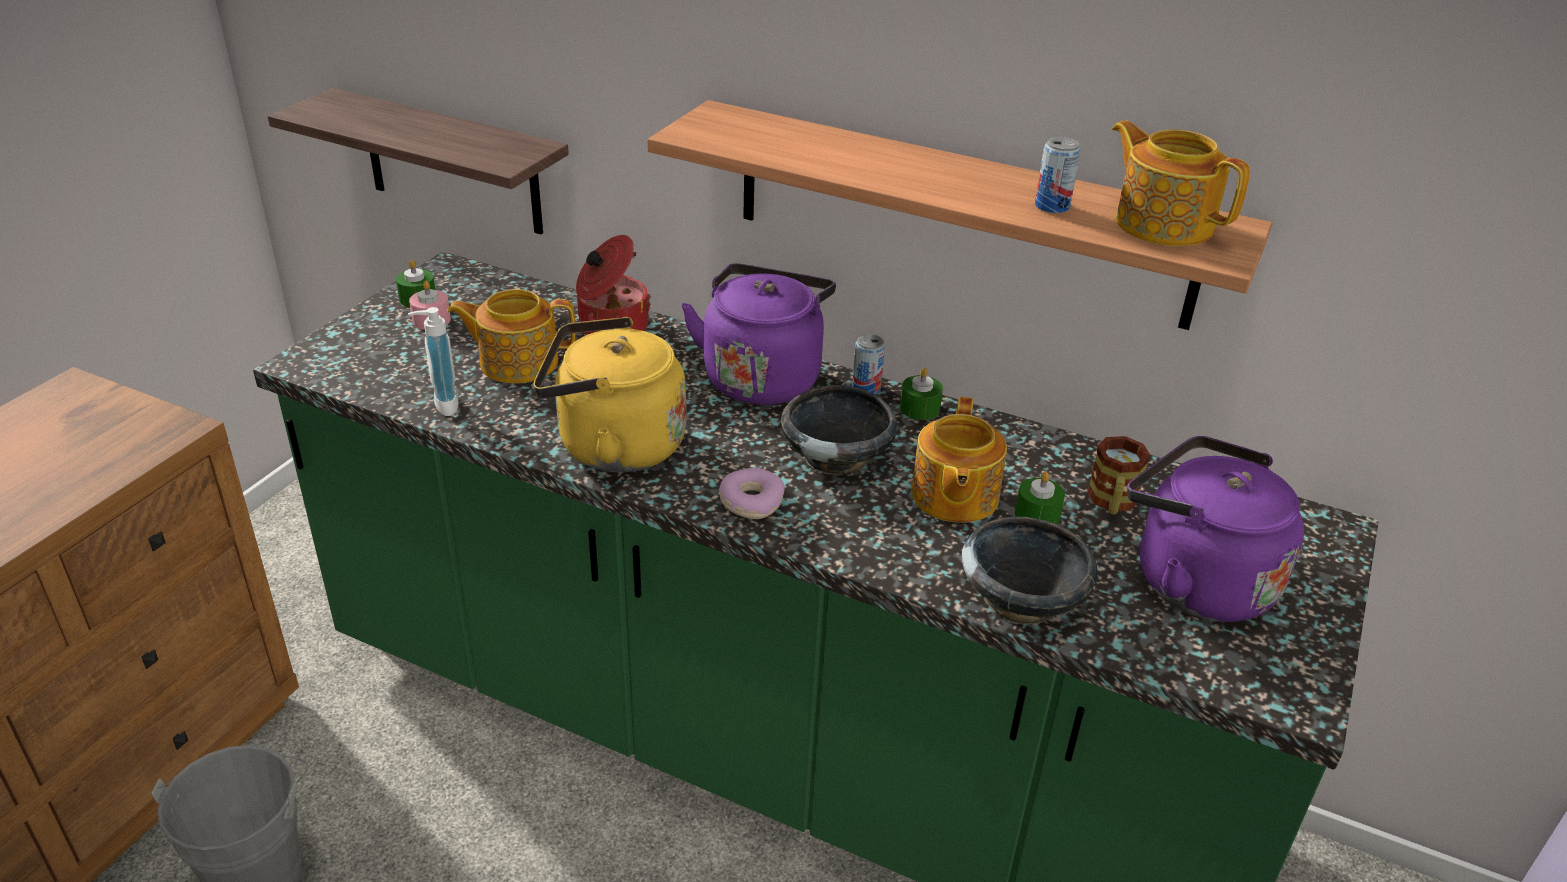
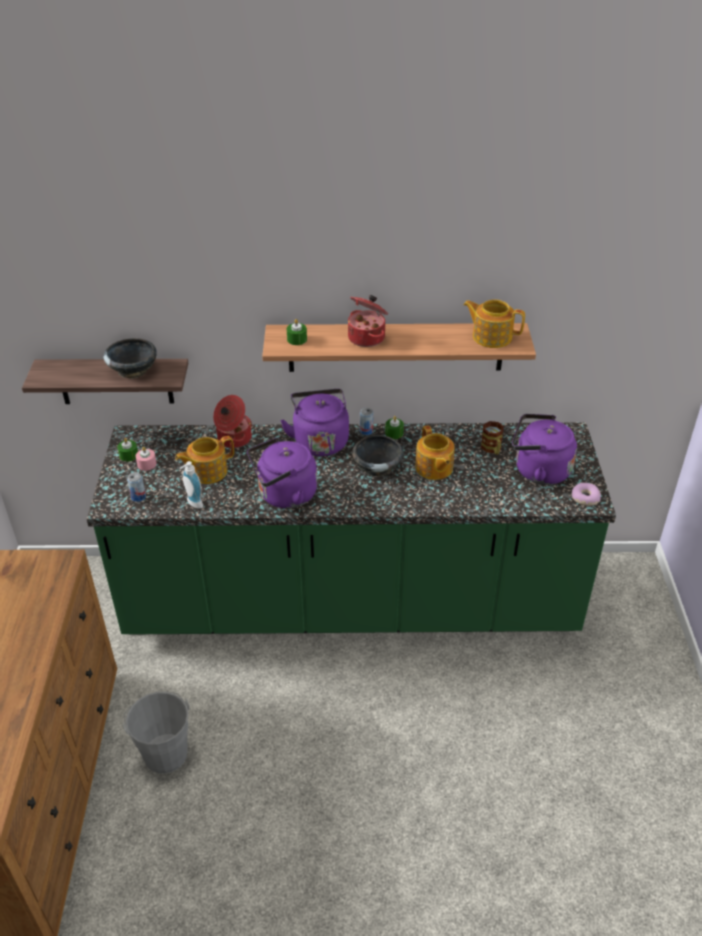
camera: 25 degrees left, 5 degrees up
(613, 445) = (284, 495): yellow kettle -> purple kettle
(751, 502) = (359, 499): donut -> donut (584, 498)
(883, 161) = (367, 337): none -> cooking pot
(1022, 599) = (485, 501): black bowl -> black bowl (133, 370)
(1037, 515) = (469, 464): green candle -> green candle (297, 339)
(1052, 206) = (447, 341): can -> can (138, 497)

